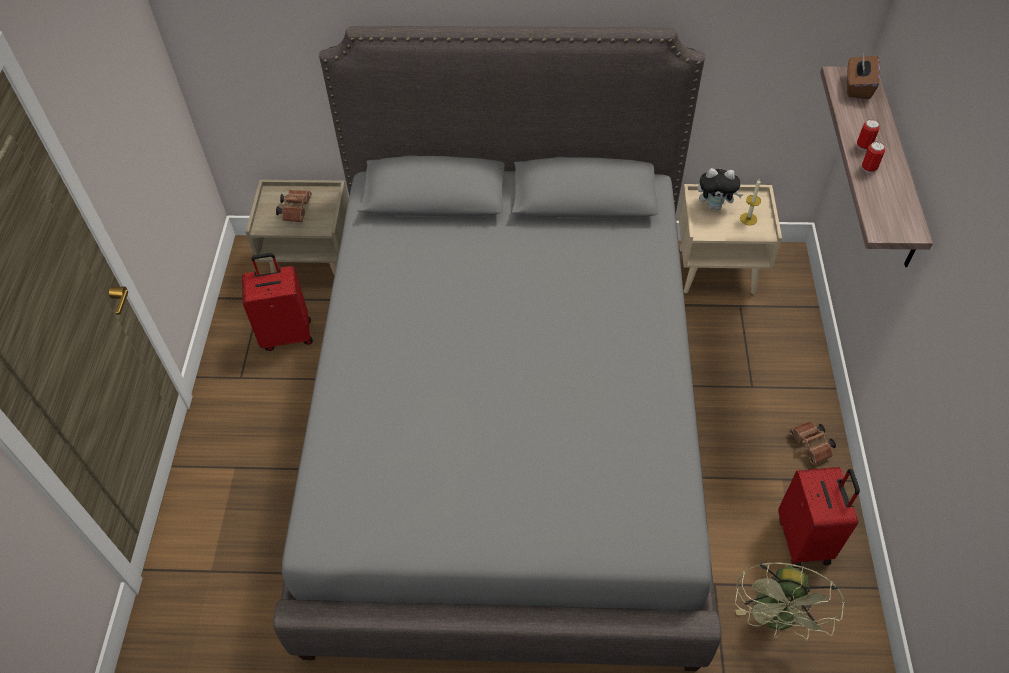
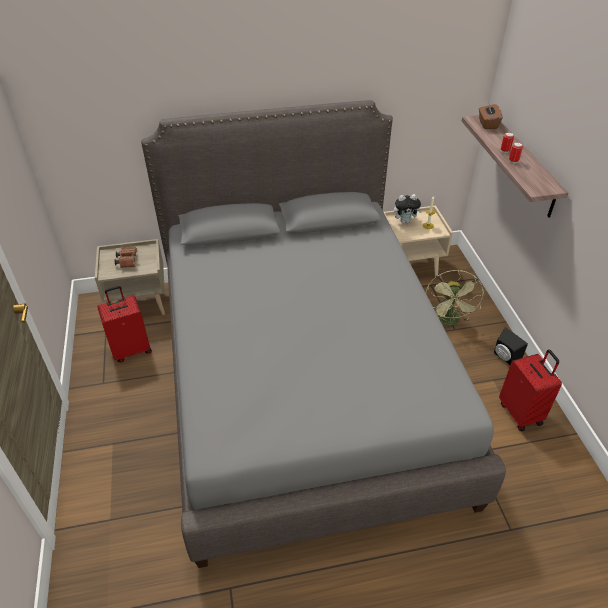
camera: 15 degrees left, 10 degrees down
(776, 619) = (522, 466): green fan -> green fan (448, 321)
(812, 446) = (504, 357): brown binoculars -> black speaker

